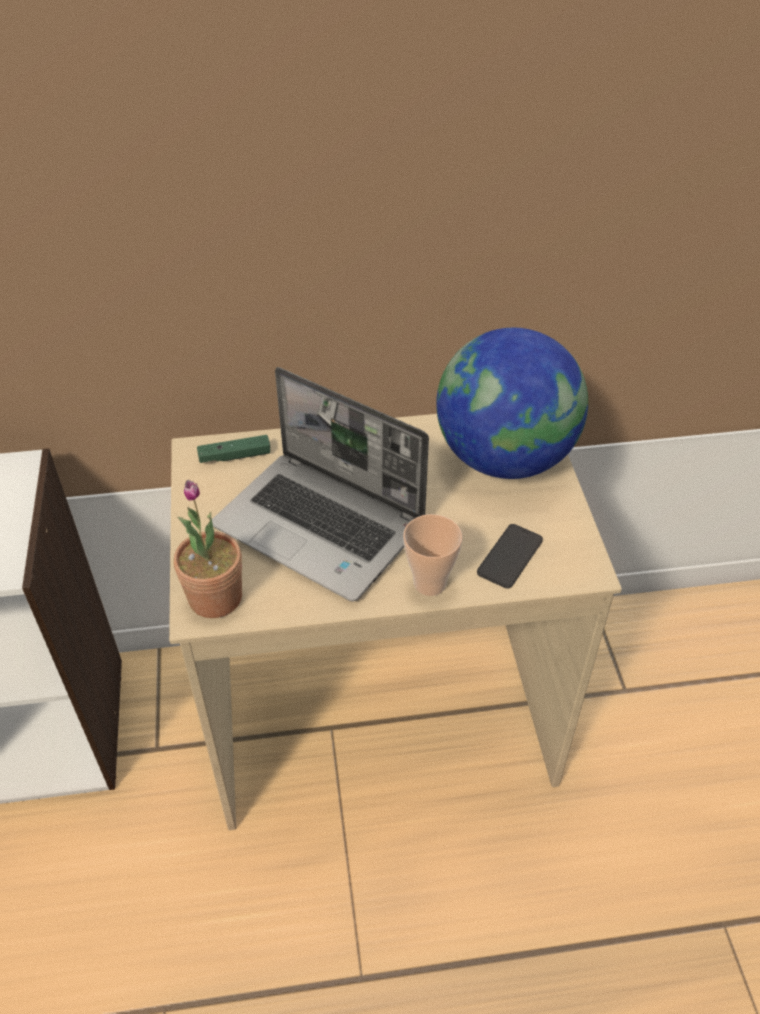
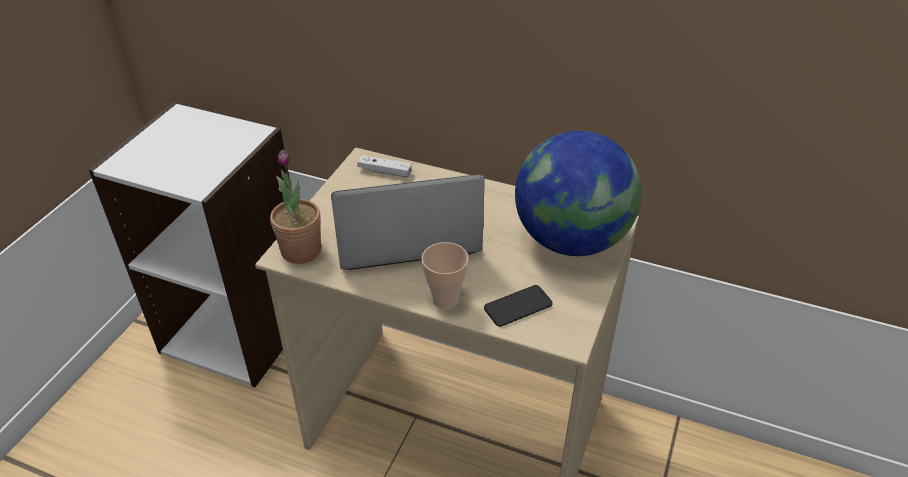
camera: 30 degrees right, 5 degrees down
(235, 456) = (384, 171): green game controller -> white game controller
(322, 526) = (403, 235): laptop -> laptop turned 105 degrees clockwise

